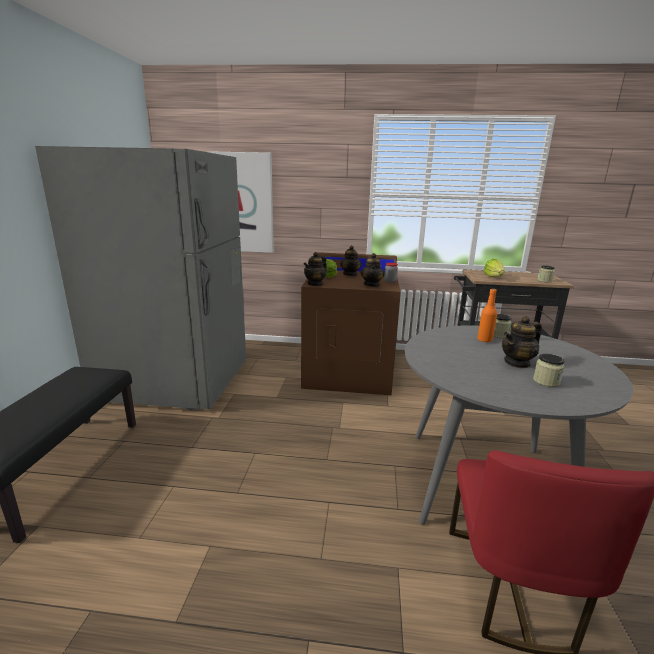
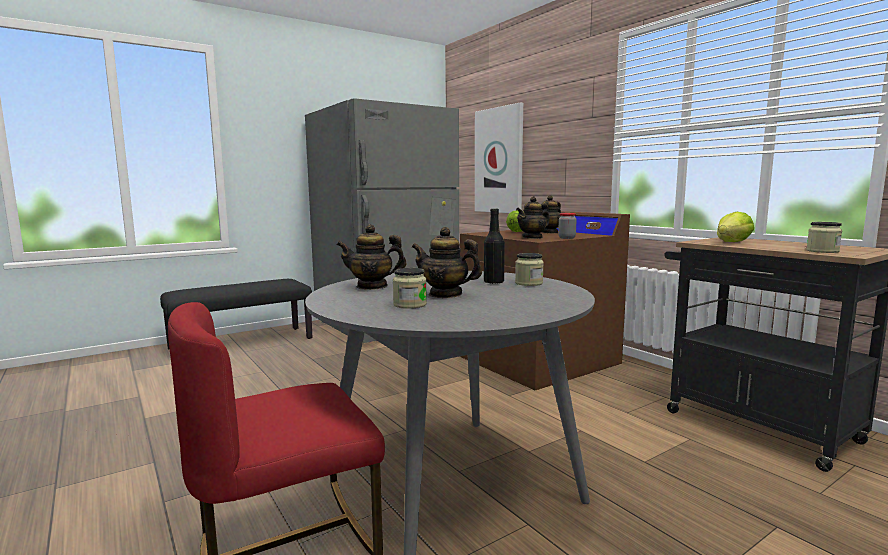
camera: 50 degrees right, 10 degrees down
(315, 284) = (480, 233): teapot -> teapot (372, 286)
(484, 340) = (493, 282): orange bottle -> black bottle

